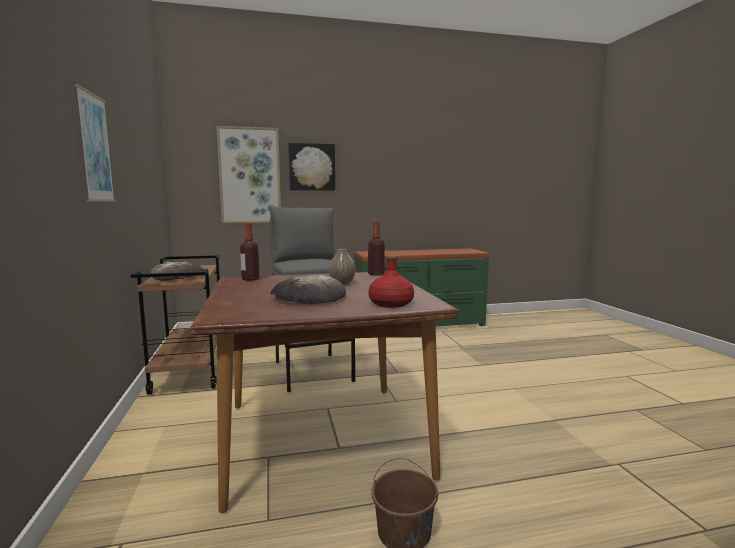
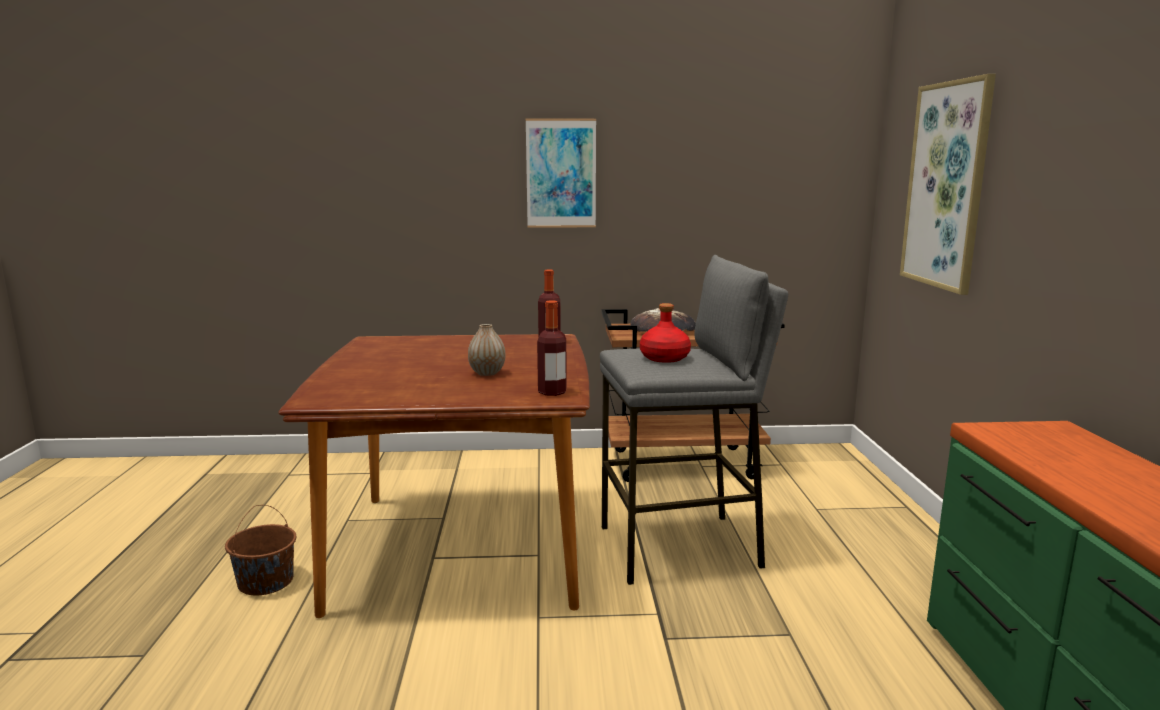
camera: 100 degrees right, 5 degrees up
(308, 297) = (414, 360): bread -> none
(312, 167) = (1035, 166): picture -> none
(391, 304) = (341, 385): red bottle -> red bottle (664, 358)

